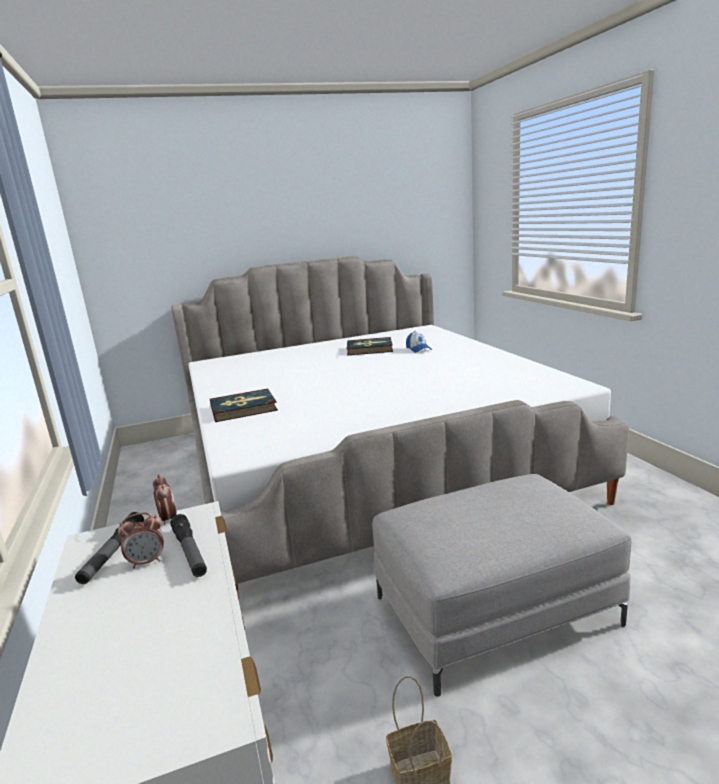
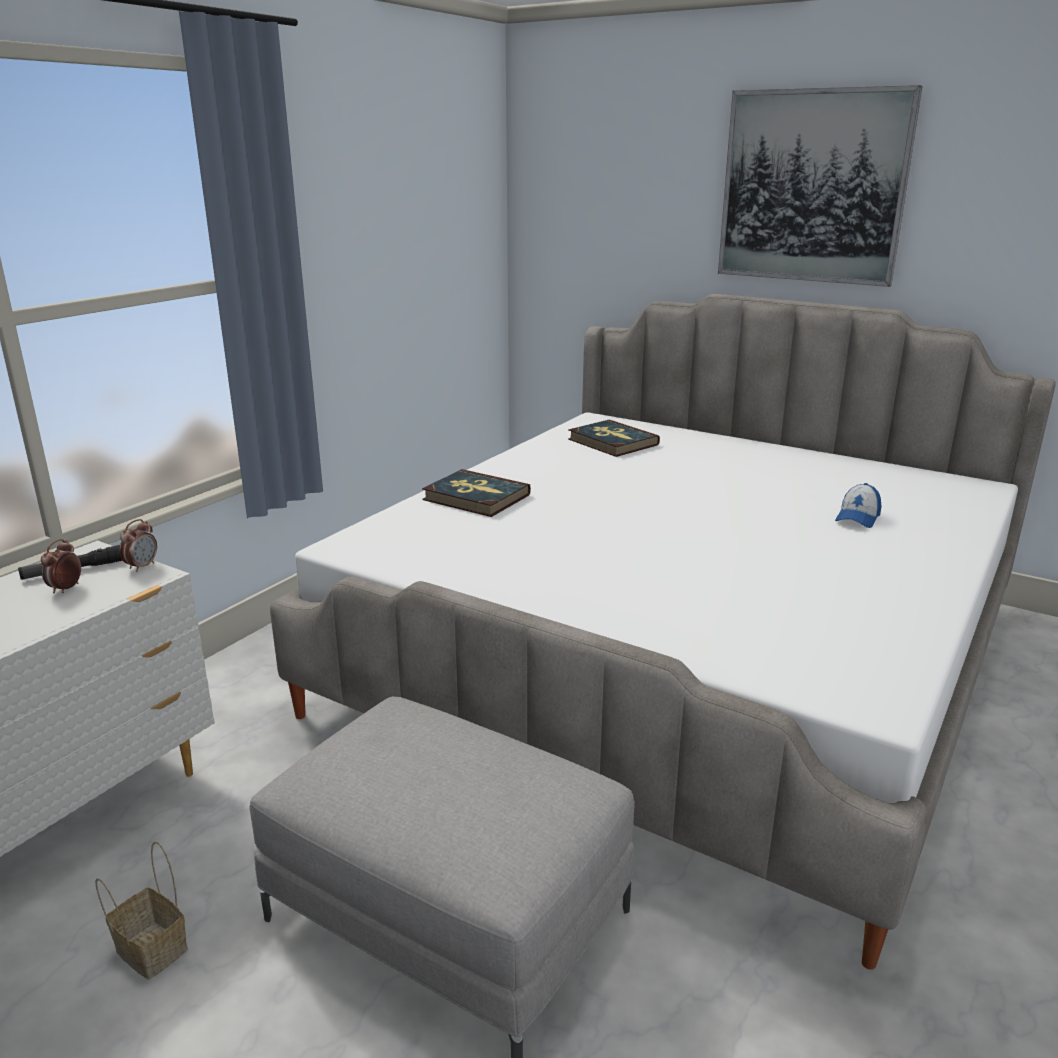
camera: 50 degrees right, 5 degrees up
(147, 561) = (66, 589): alarm clock -> alarm clock turned 75 degrees clockwise
(190, 552) = (88, 599): flashlight -> none
(292, 197) = (812, 187): none -> picture
(369, 349) = (799, 485): book -> book (612, 442)

